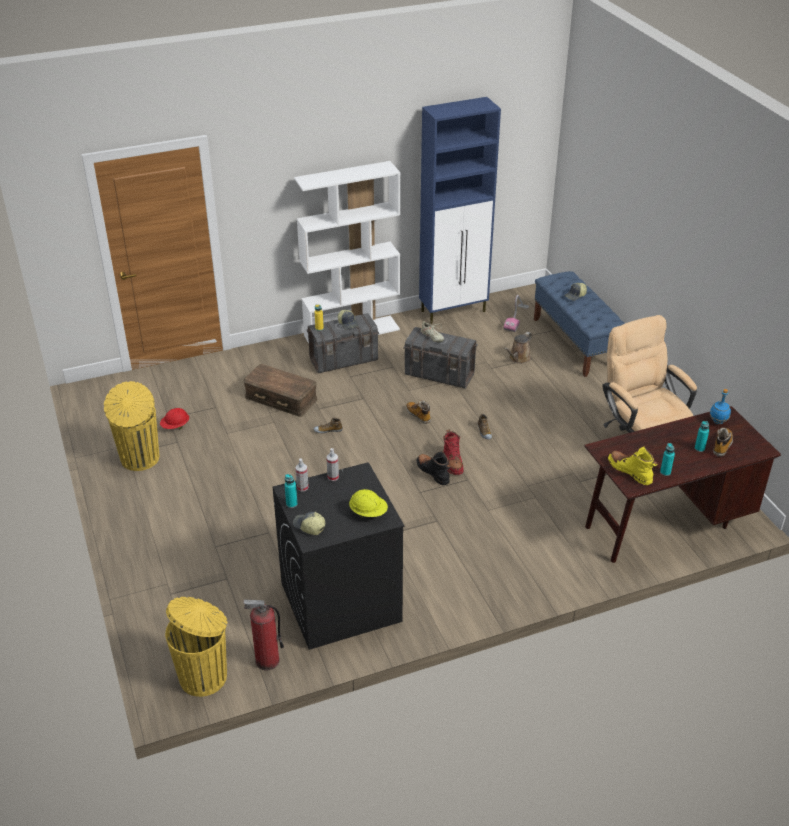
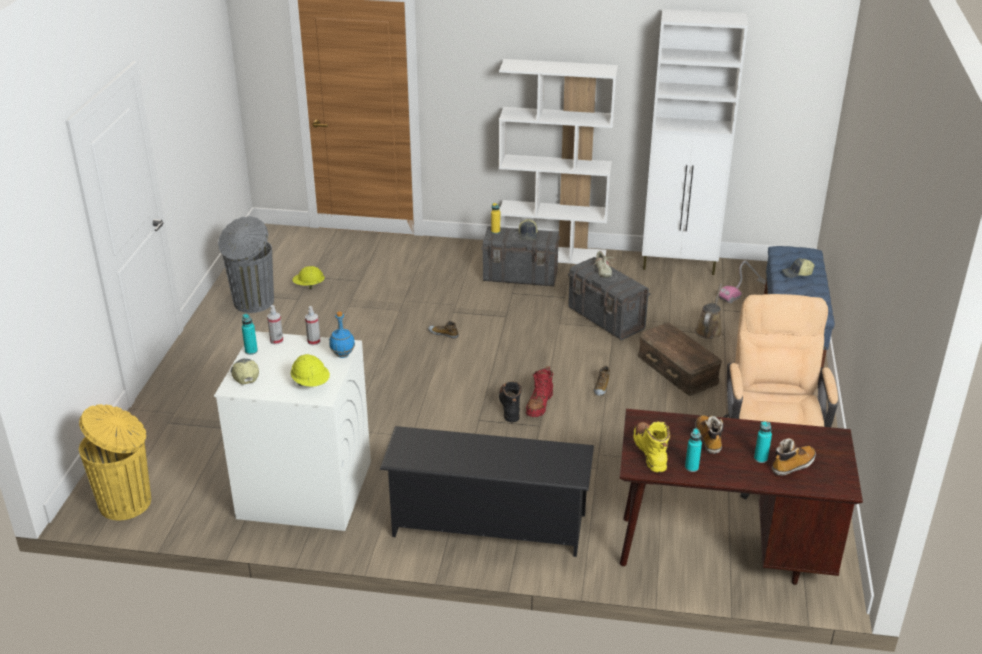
camera: 30 degrees right, 5 degrees down
(140, 459) = (253, 303): yellow trash can -> grey trash can
(175, 426) = (309, 286): red hard hat -> yellow hard hat
(267, 661) = (190, 513): fire extinguisher -> none
(281, 398) = (427, 291): brown storage box -> brown storage box (678, 369)
(340, 602) = (304, 489): black washing machine -> white washing machine
(418, 415) = (546, 349): boot -> boot (708, 439)
(454, 311) = (680, 265): blue cabinet -> white cabinet
(500, 572) = (488, 525): none -> black shoe rack
(518, 358) = (709, 330): brown watering can -> brown watering can turned 135 degrees clockwise
(717, 421) = (814, 439): blue bottle -> blue bottle (342, 355)

